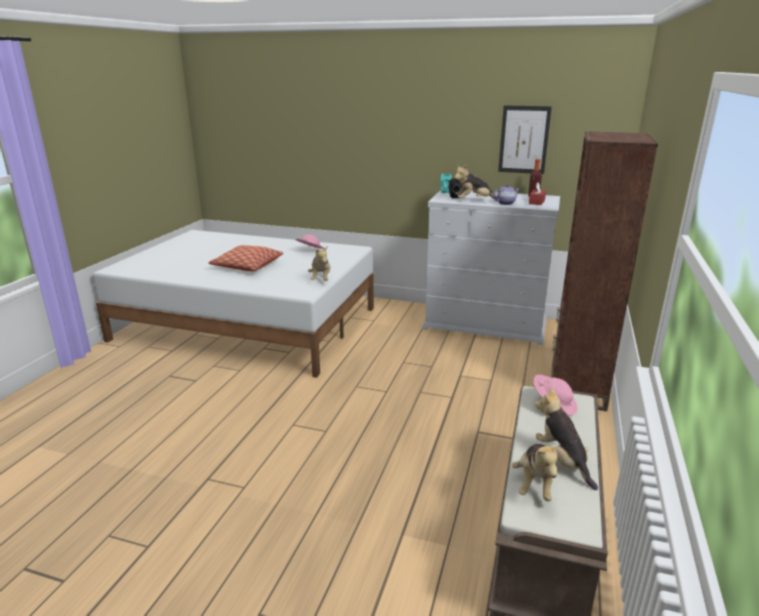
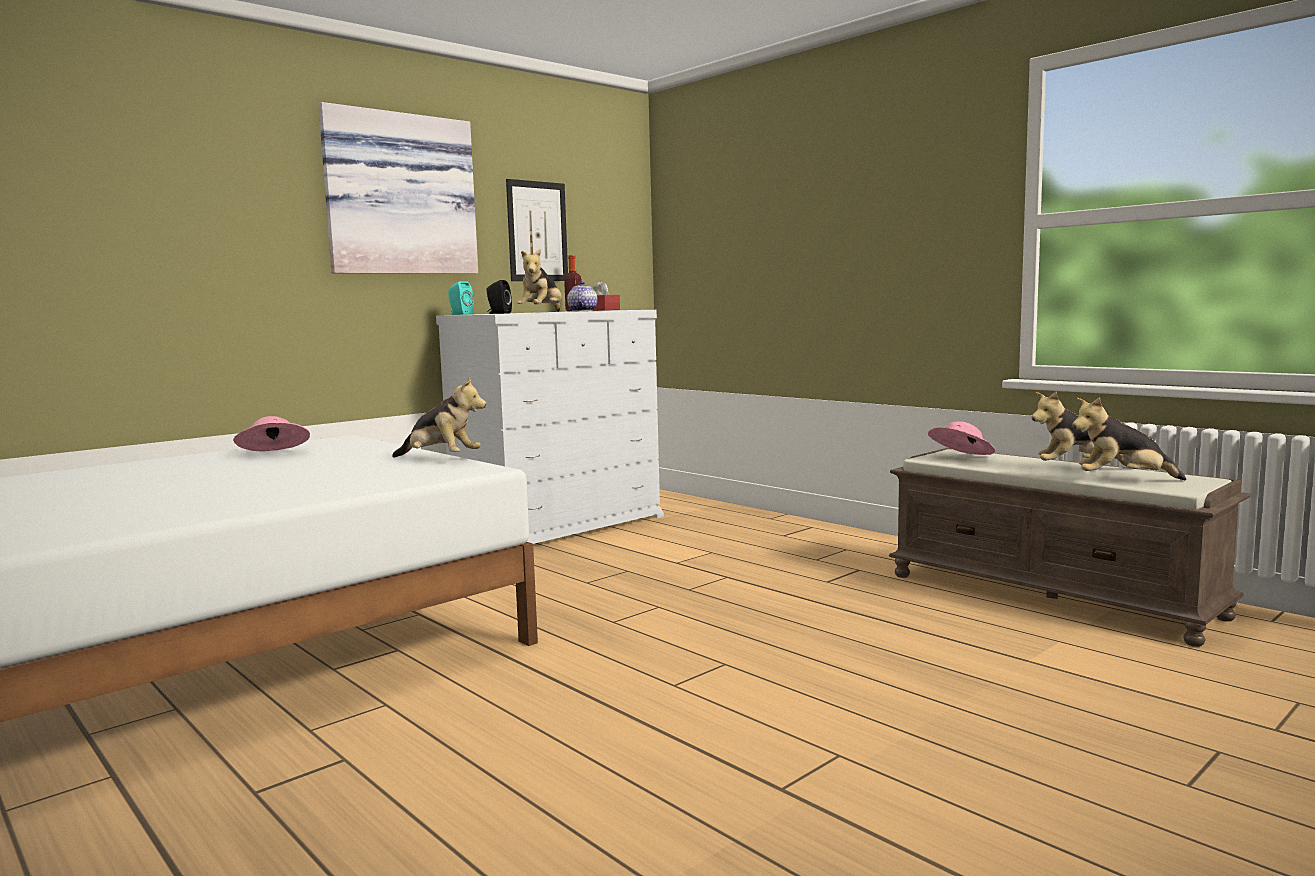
camera: 60 degrees left, 15 degrees down
(247, 266) = (230, 485): pillow -> none
(429, 118) = (399, 195): none -> picture
(534, 484) = (1122, 480): plush toy -> plush toy turned 150 degrees clockwise
(577, 386) = (778, 525): brown bookcase -> none

